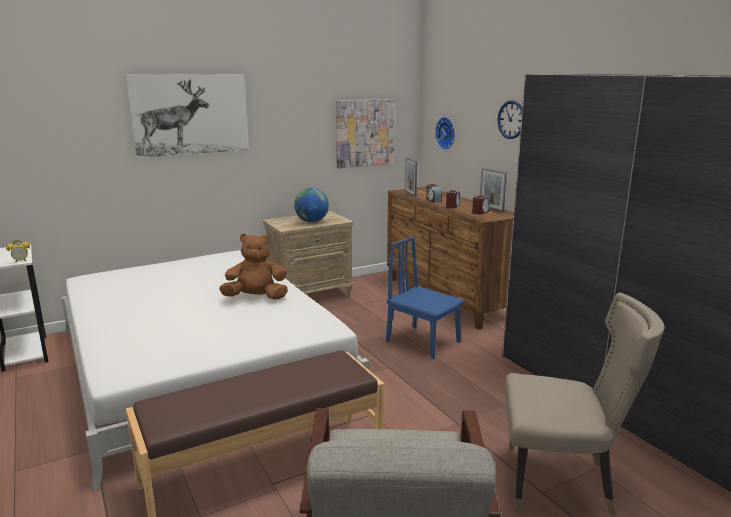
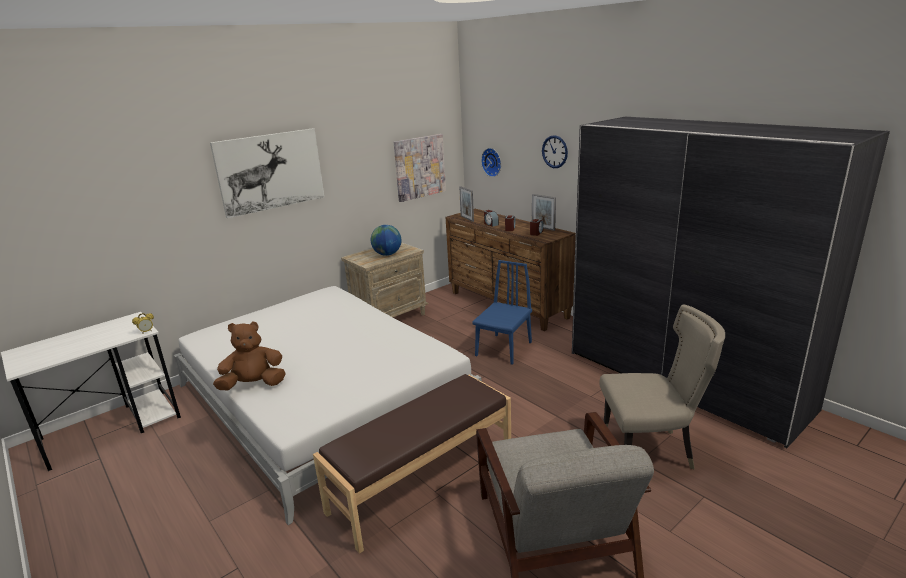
camera: 10 degrees left, 5 degrees up
(256, 298) = (368, 335): brown plush toy -> brown plush toy (254, 385)
(423, 341) = (503, 349): blue chair -> blue chair turned 90 degrees clockwise

